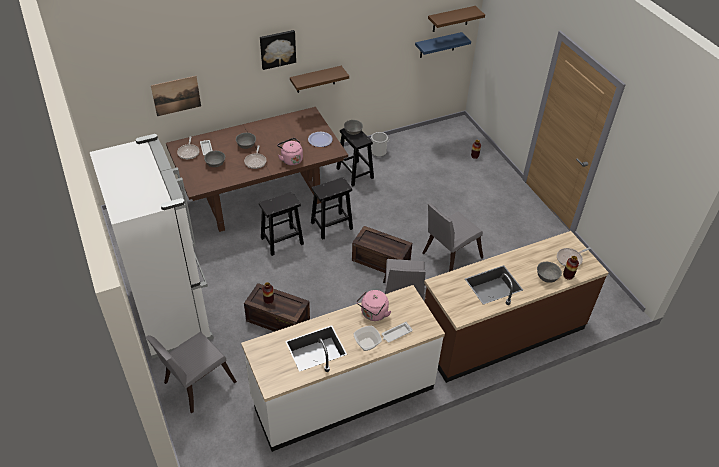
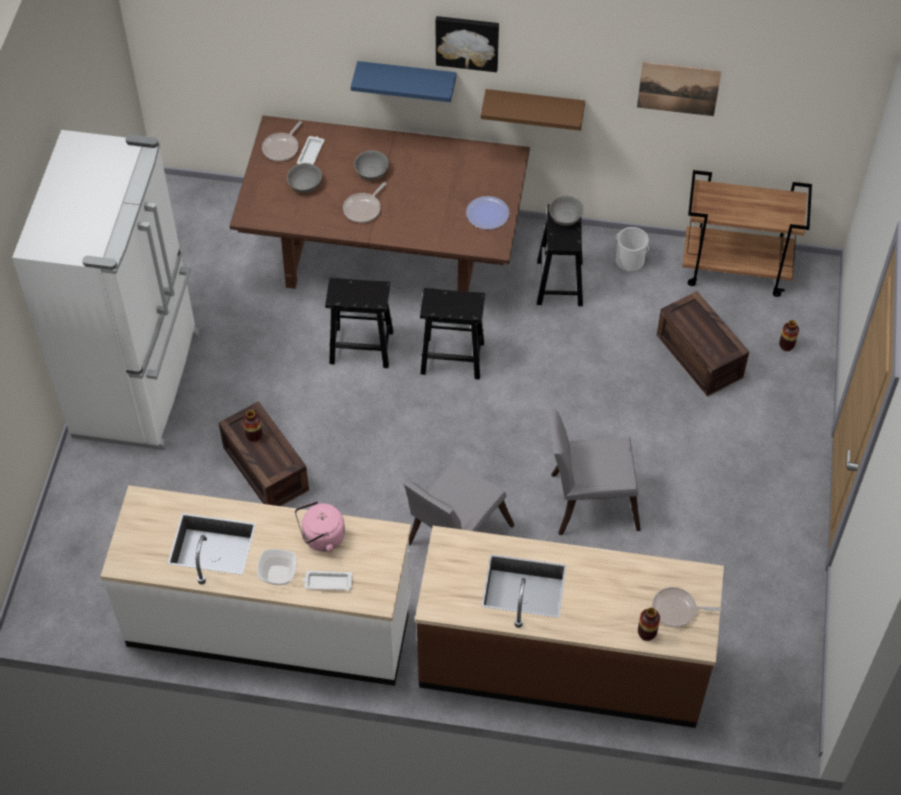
camera: 35 degrees right, 10 degrees up
(176, 95) = (287, 56): picture -> picture (678, 88)
(195, 384) = (99, 503): grey chair -> none
(291, 159) = (417, 229): pink kettle -> none
(382, 260) = (481, 454): crate -> crate (701, 356)
(427, 136) = (736, 269): none -> brown cart
(437, 45) = (786, 126): blue shelf -> blue shelf (407, 79)
(450, 19) = (817, 92): brown shelf -> none
(547, 276) = (613, 617): grey bowl -> none

